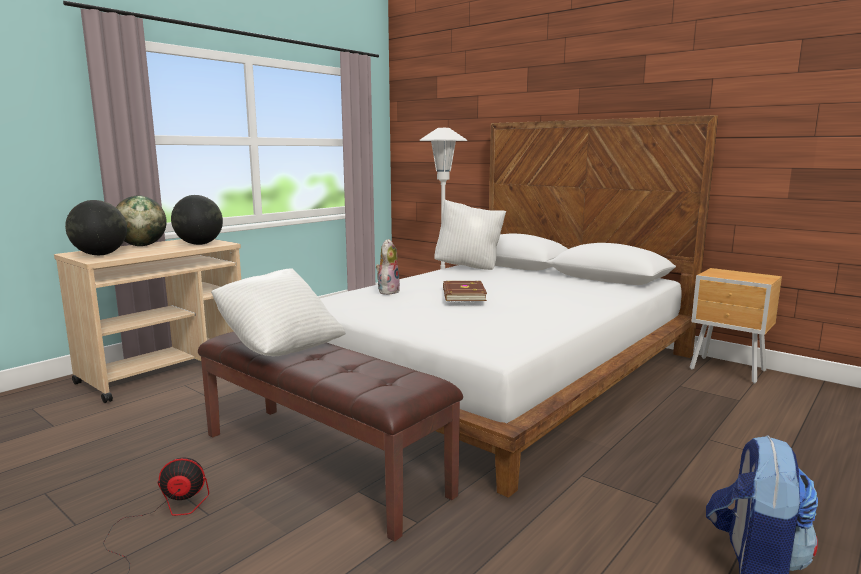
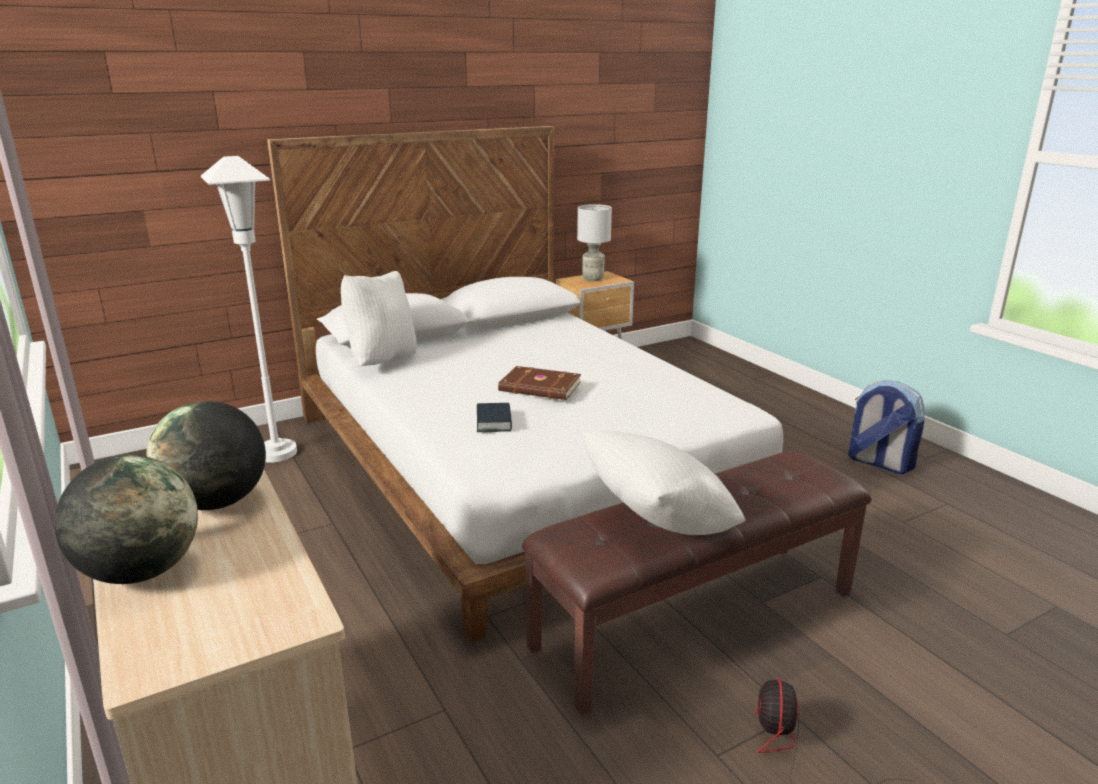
camera: 70 degrees left, 10 degrees up
(100, 255) = (225, 621): globe -> none
(387, 291) = (494, 422): plush toy -> book
(739, 275) = (593, 279): none -> grey table lamp

